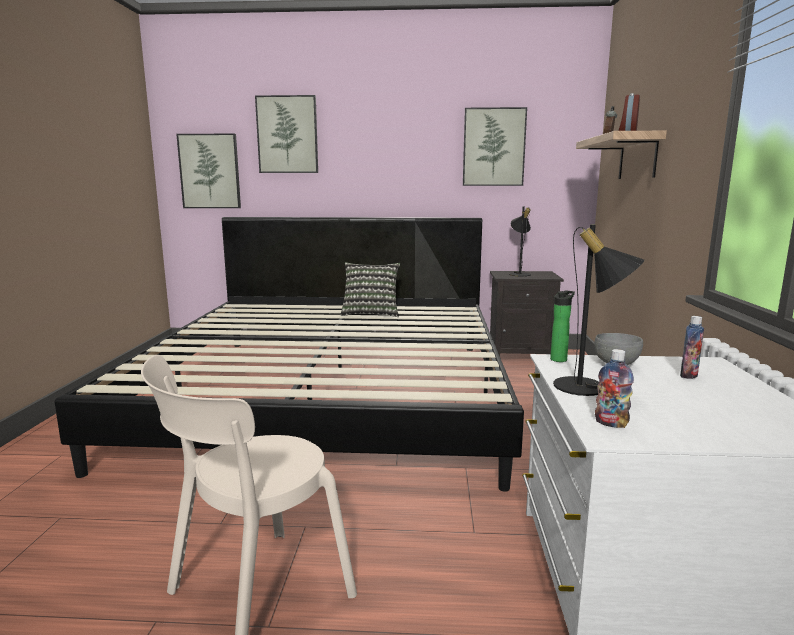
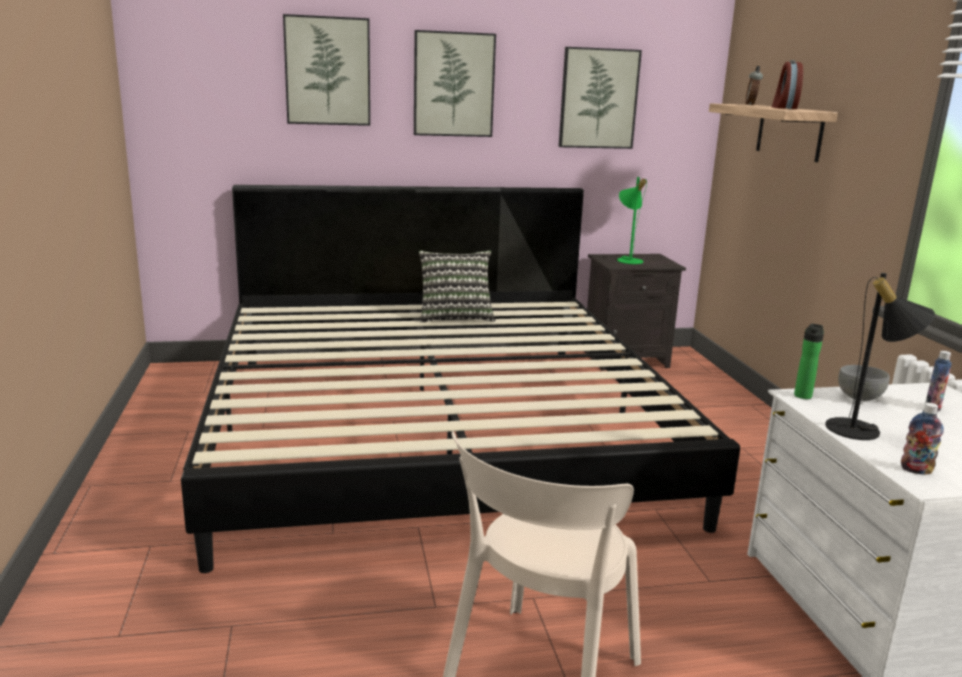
camera: 15 degrees left, 5 degrees up
(210, 171) = (211, 119): picture -> picture (453, 84)
(519, 274) = (628, 259): black table lamp -> green table lamp

